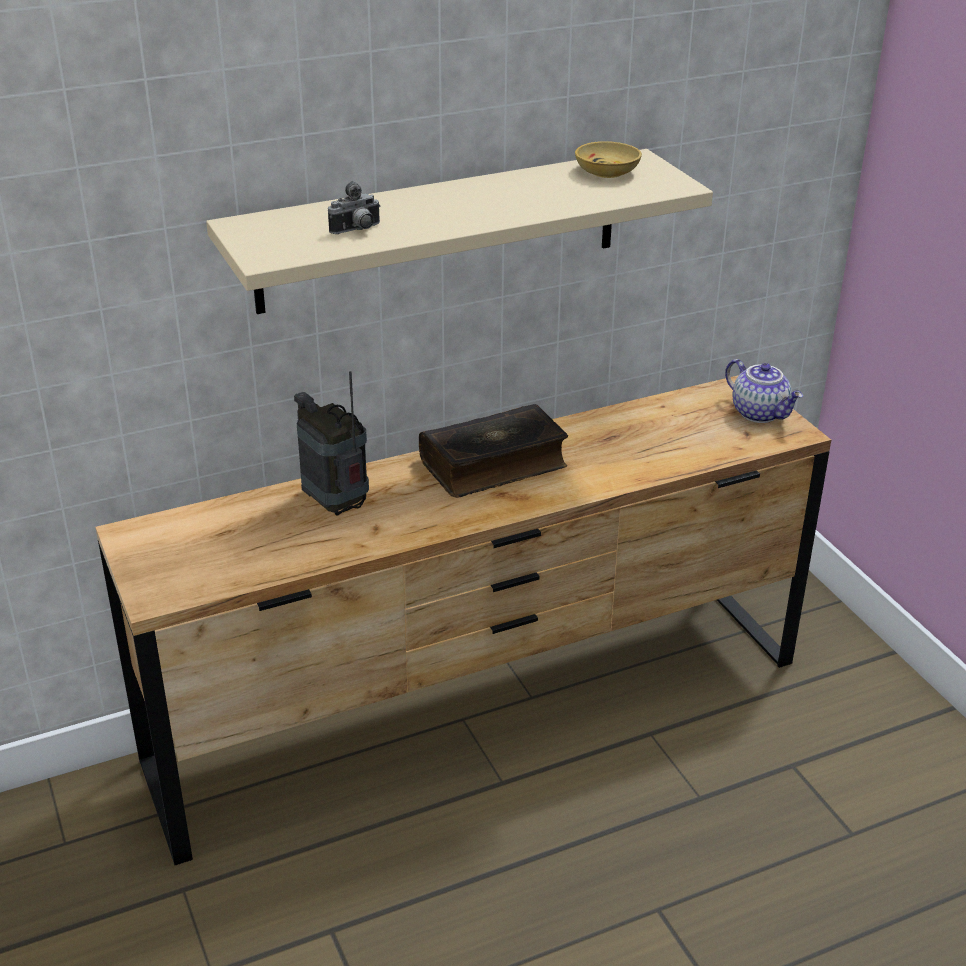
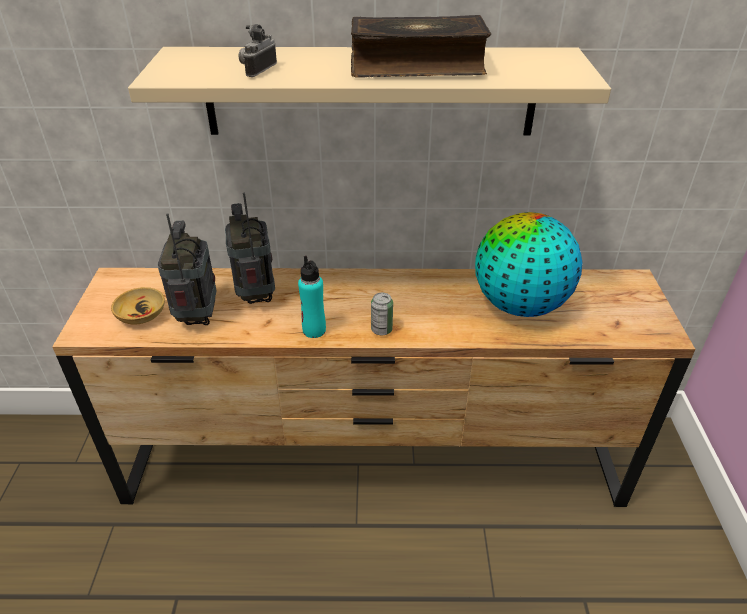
camera: 25 degrees right, 5 degrees up
(285, 545) = (197, 316): none -> radio
(357, 230) = (257, 70): camera -> camera turned 120 degrees clockwise
(437, 523) = (314, 330): none -> turquoise bottle
(494, 465) = (391, 294): book -> book (416, 65)
(511, 503) = (381, 330): none -> can
(606, 172) = (521, 59): beige bowl -> beige bowl (140, 315)
(639, 441) = (519, 305): none -> globe
(760, 413) = (640, 307): teapot -> none

